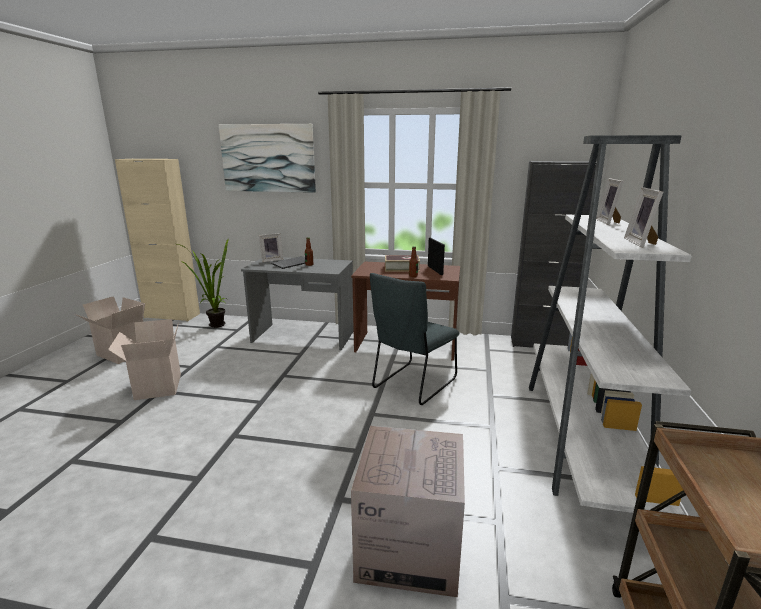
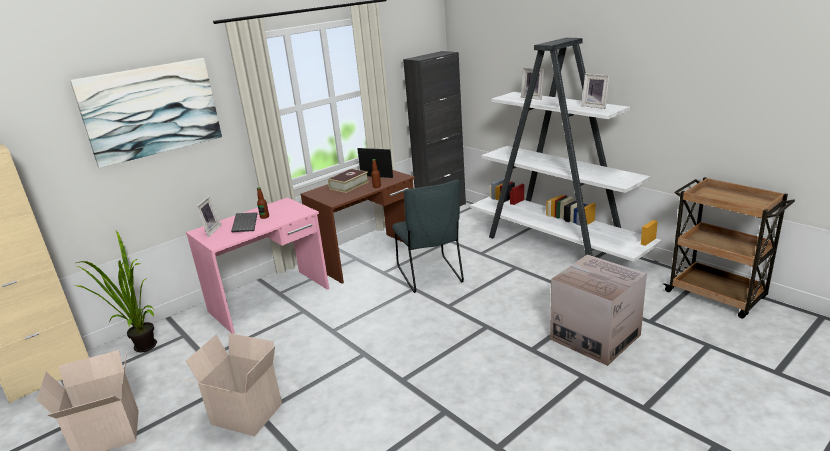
camera: 50 degrees left, 5 degrees up
(303, 337) = (270, 300): grey desk -> pink desk

